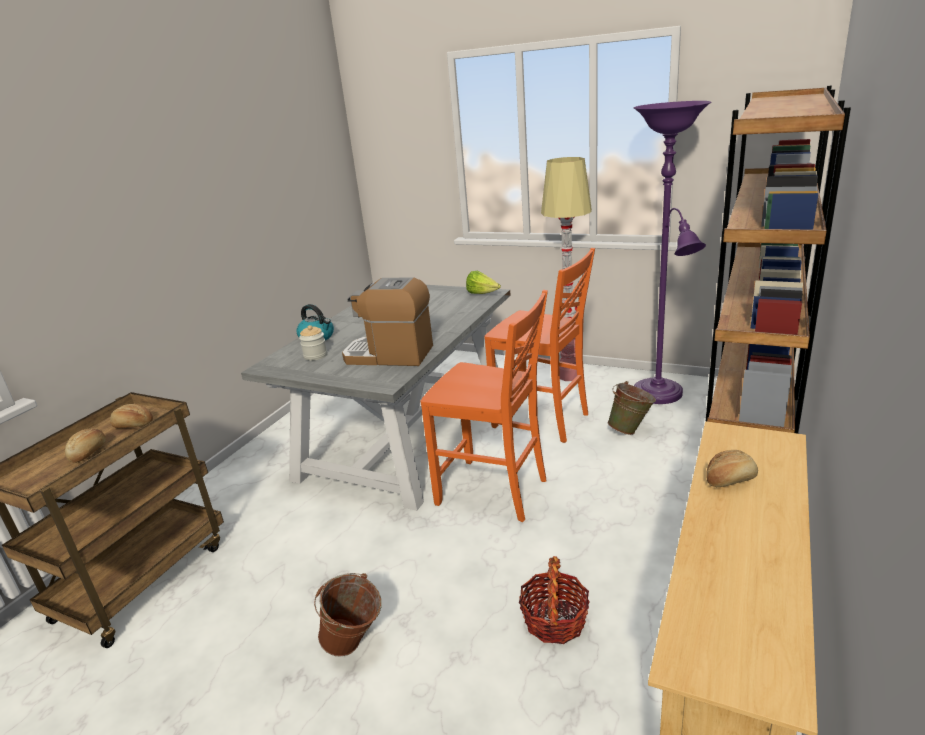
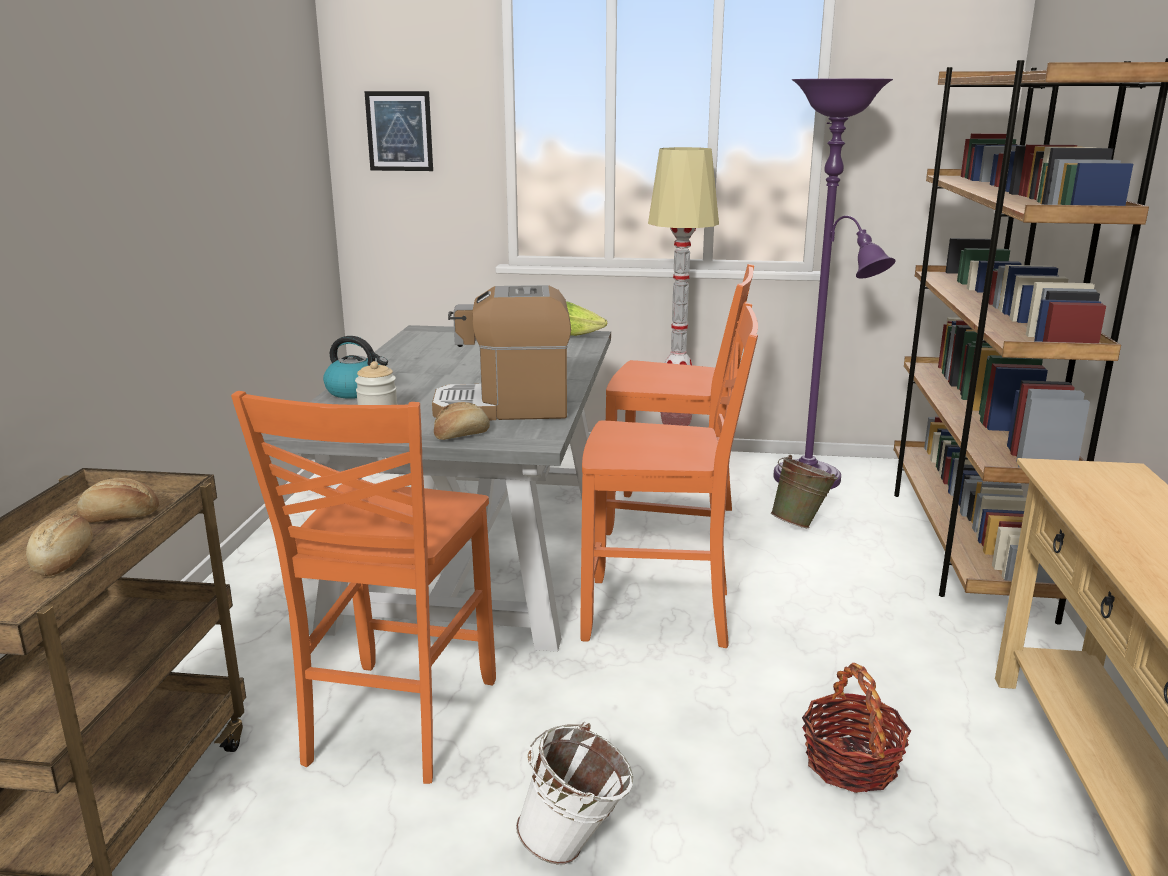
camera: 20 degrees left, 5 degrees down
(303, 546) = (396, 722): none -> orange chair
(355, 646) = (576, 846): brown bucket -> white bucket
(393, 152) = (399, 131): none -> picture
(730, 479) = (1109, 512): bread -> bread (461, 435)

